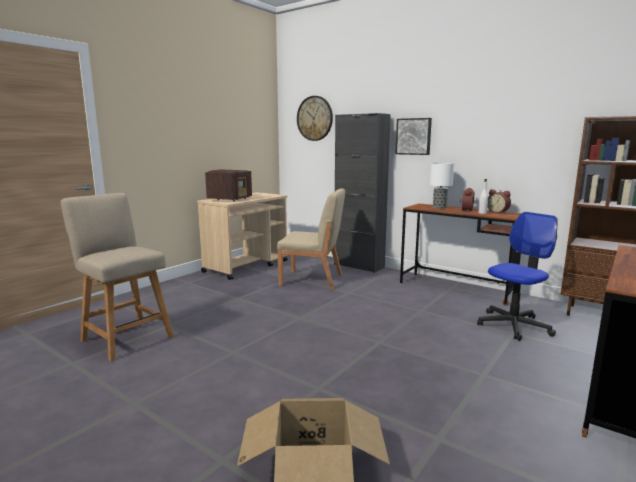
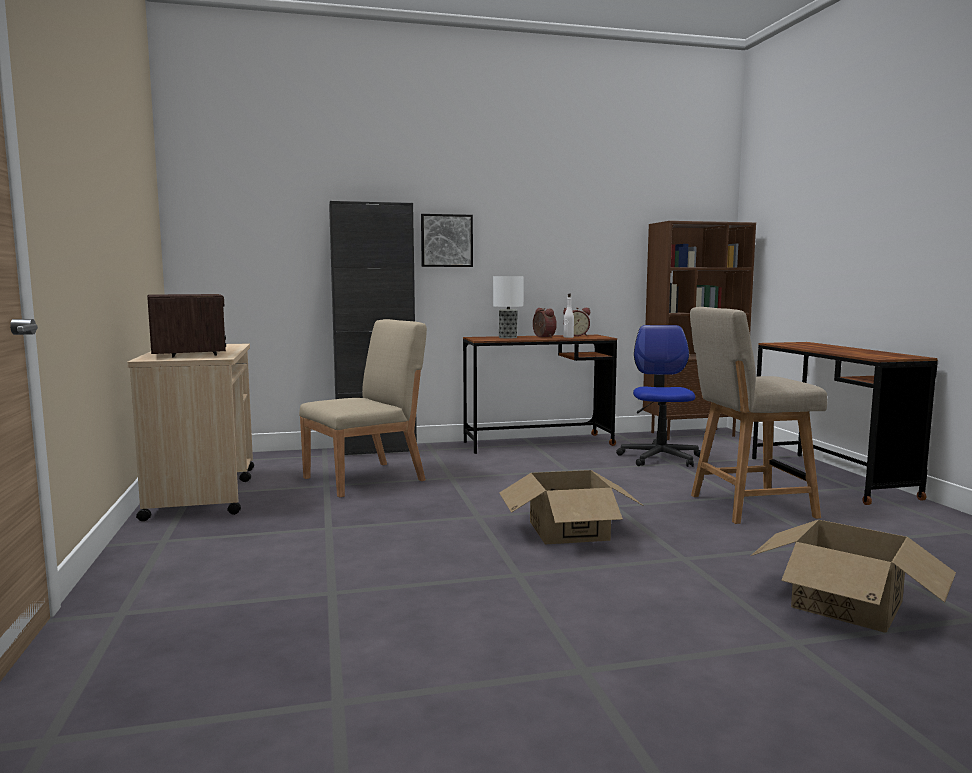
camera: 50 degrees left, 5 degrees down
(125, 337) = (311, 635): beige chair -> beige chair (746, 506)
(314, 343) = (568, 531): none -> cardboard box
(315, 118) = (256, 206): wall clock -> none

